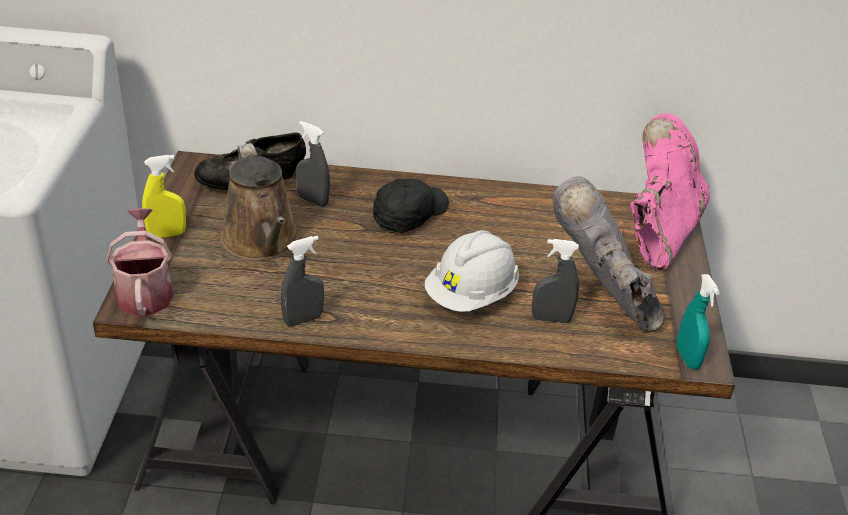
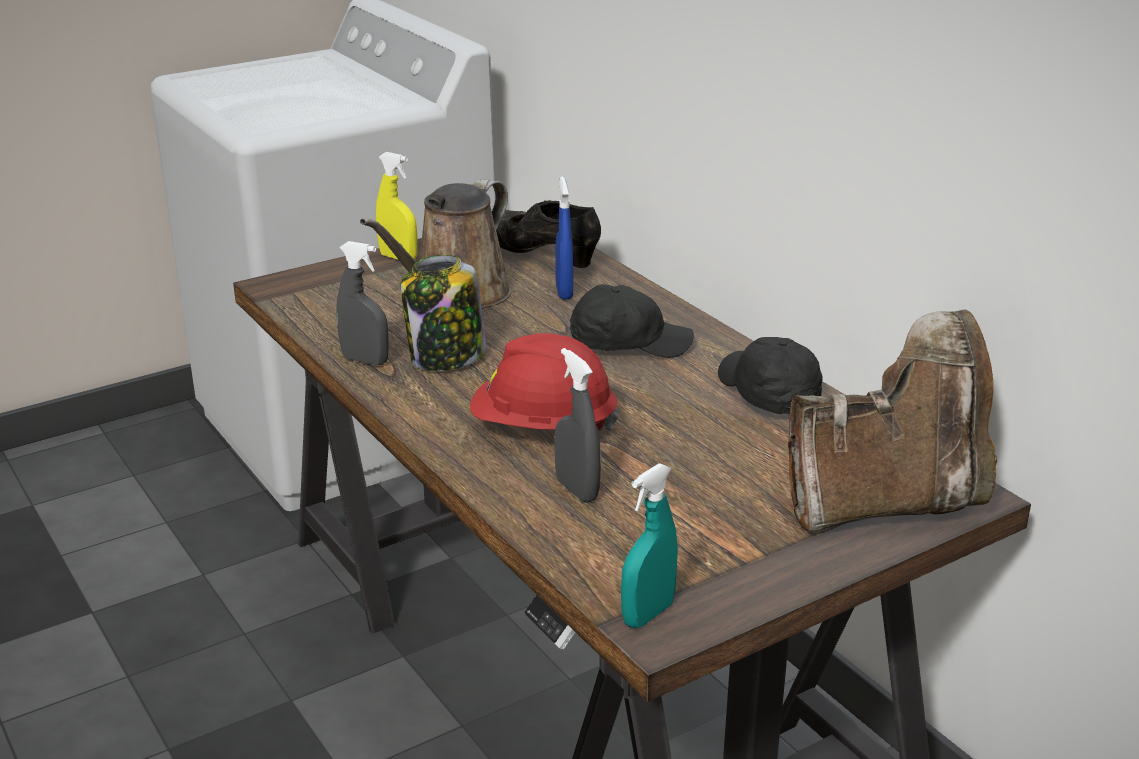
camera: 55 degrees right, 10 degrees down
(145, 291) = (304, 282): watering can -> none
(313, 201) = (564, 291): grey spray bottle -> blue spray bottle
(341, 286) = (446, 358): none -> jar
(471, 295) = (543, 428): white hard hat -> red hard hat
(520, 206) = (767, 394): none -> black cap
(603, 295) = (681, 508): grey boot -> none
(658, 233) = (888, 502): pink boot -> brown boot

